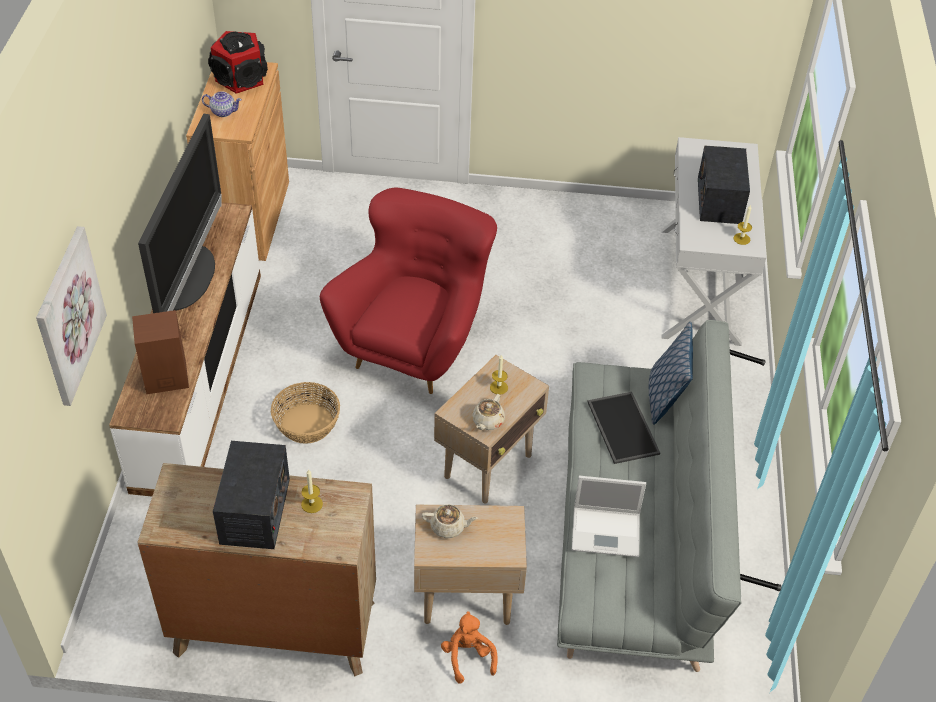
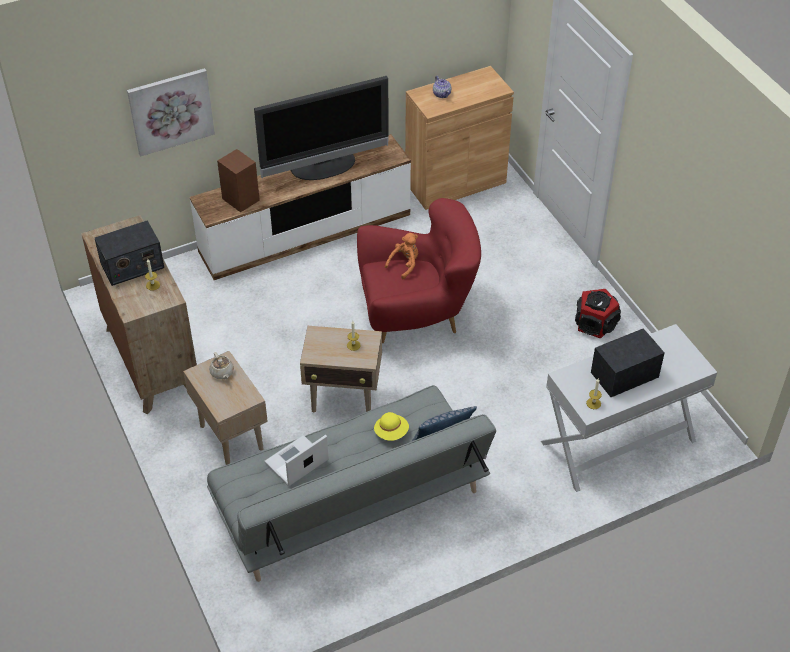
camera: 60 degrees right, 0 degrees up
(241, 78) = (481, 85): speaker -> speaker (595, 324)
(306, 423) = (308, 297): basket -> none
(468, 657) = (190, 457): orange plush toy -> orange plush toy (405, 264)
(487, 421) = (320, 353): beige teapot -> none
(607, 531) = (295, 462): laptop -> laptop turned 75 degrees clockwise
(621, 427) = (391, 432): tray -> yellow hat

